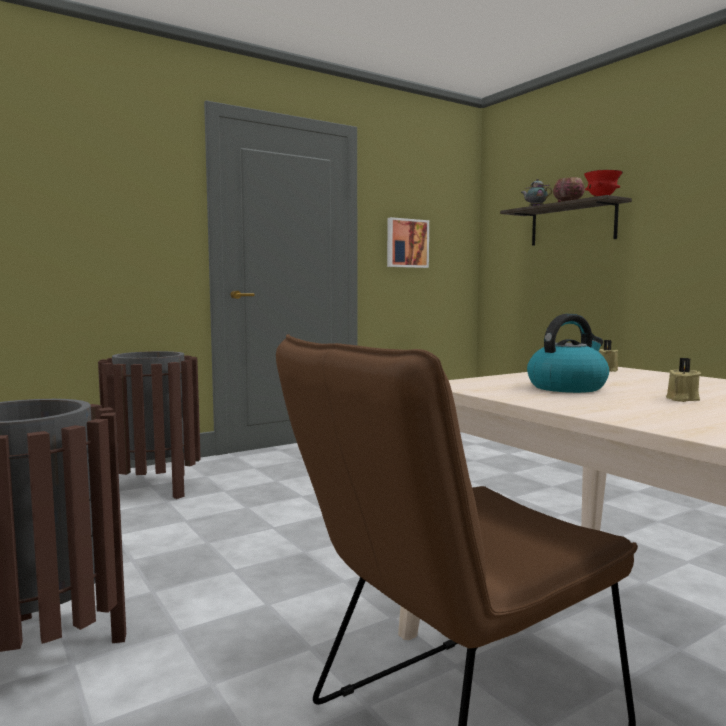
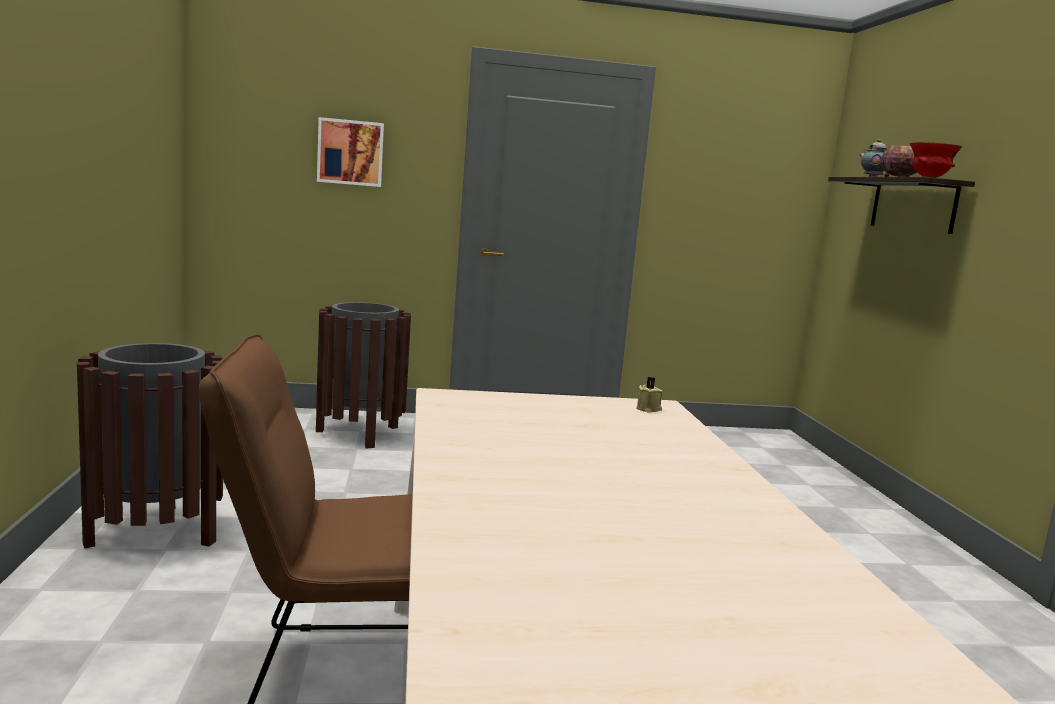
camera: 25 degrees right, 5 degrees up
(406, 243) = (710, 207): picture -> picture (350, 152)
(567, 387) = (523, 419): kettle -> none
(681, 399) = (569, 452): beige candle -> none

